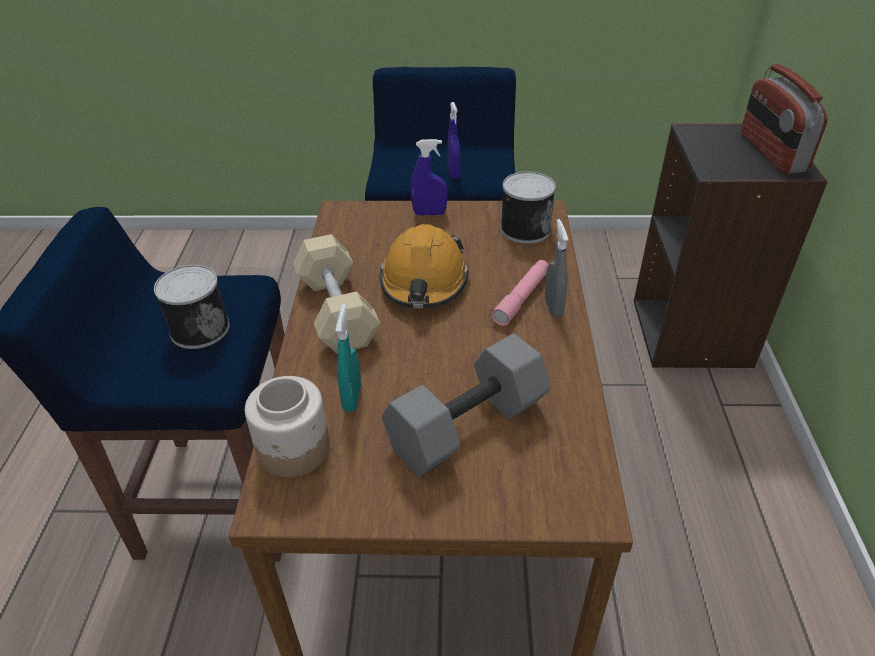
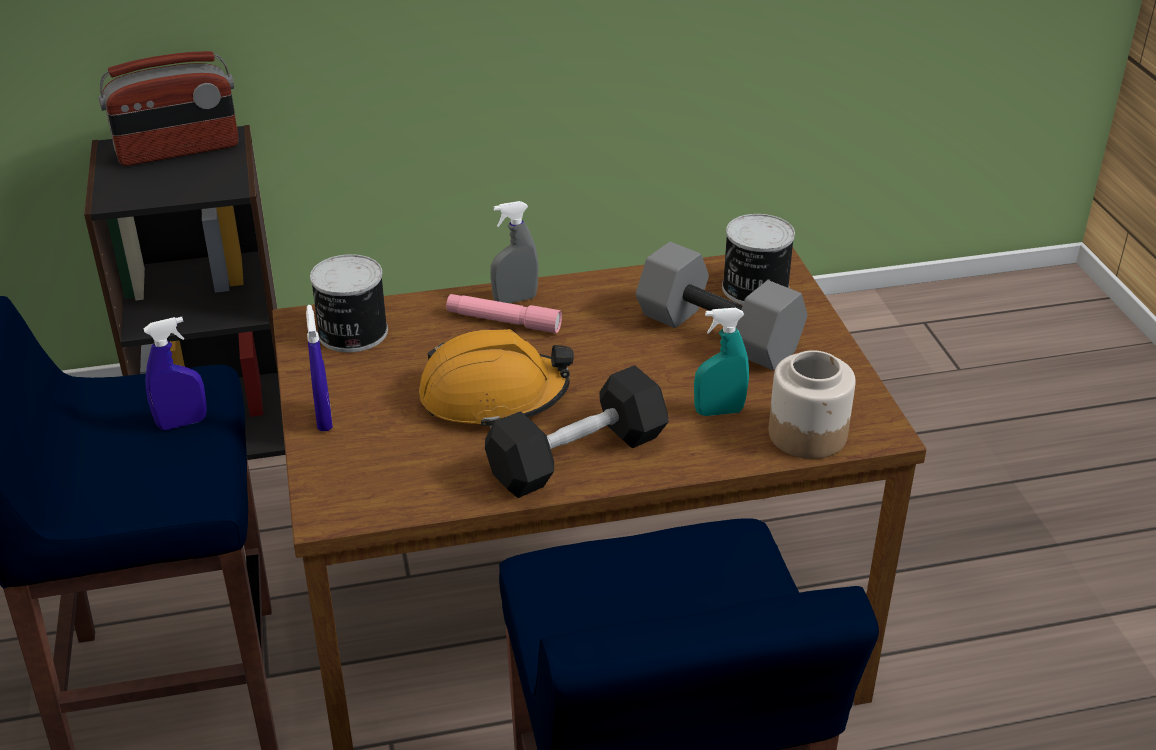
camera: 105 degrees left, 5 degrees down
(199, 328) = (649, 588): can -> can (754, 289)
(337, 311) = (577, 456): beige dumbbell -> black dumbbell

